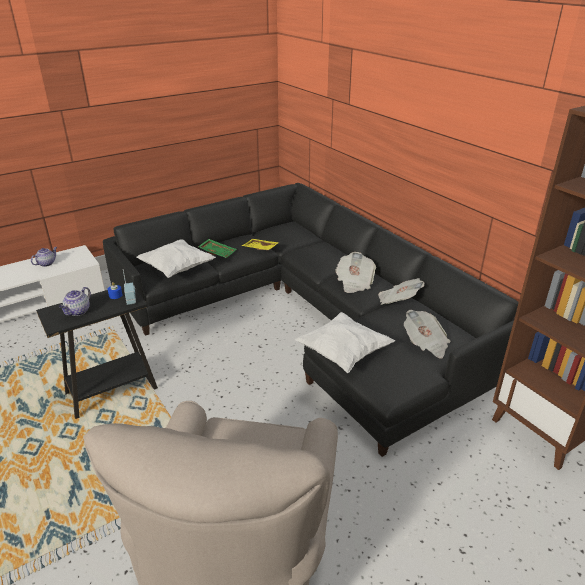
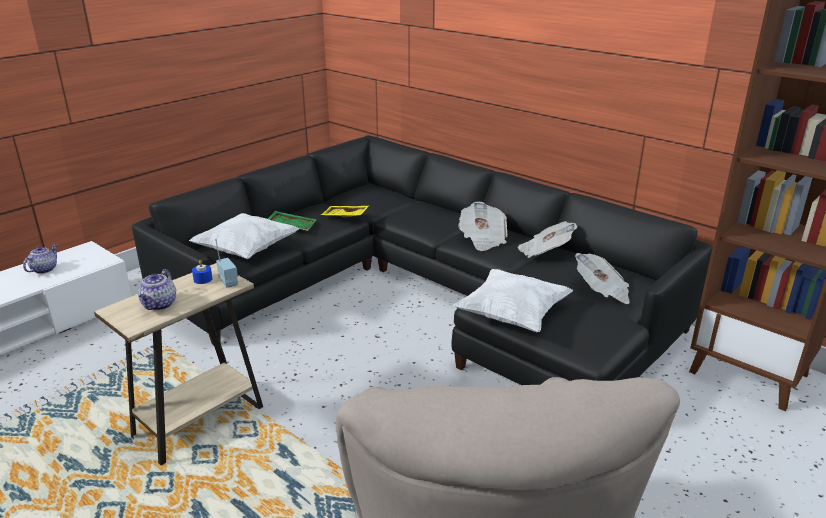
camera: 15 degrees left, 5 degrees down
(112, 391) = (199, 422): black side table -> beige side table

